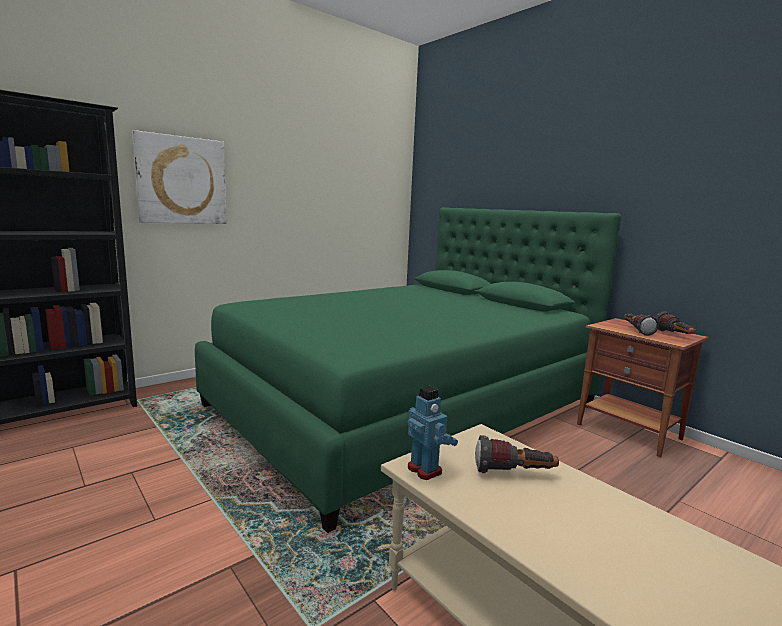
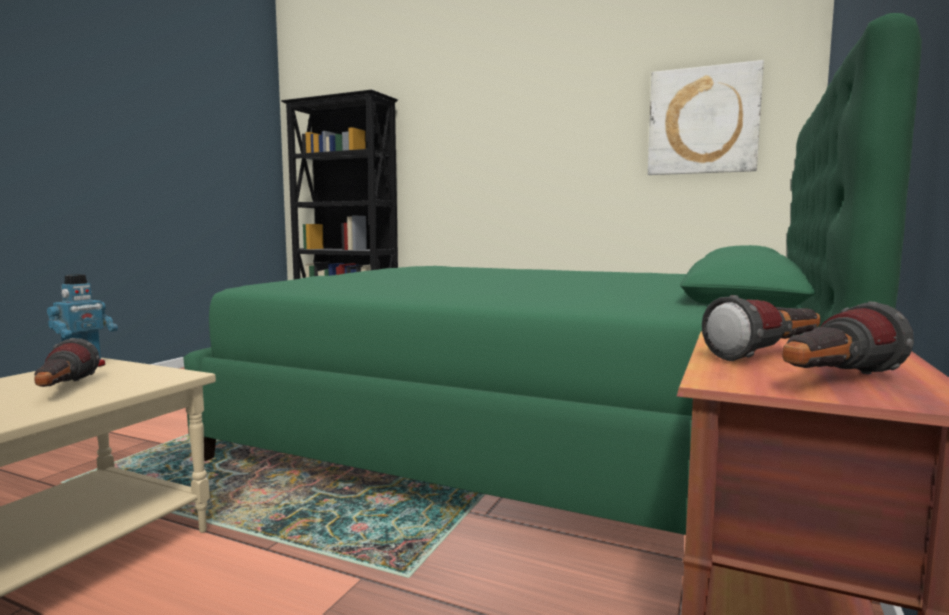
camera: 65 degrees right, 5 degrees down
(181, 180) = (455, 149): picture -> picture (703, 121)

